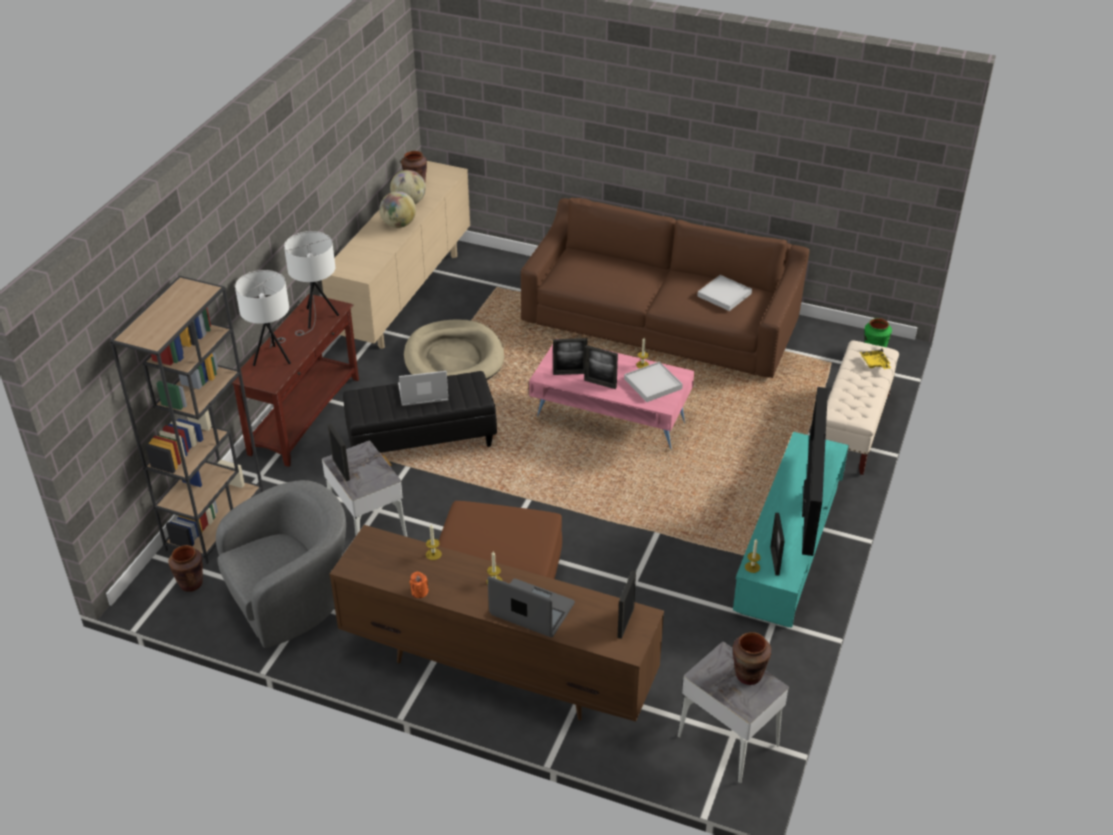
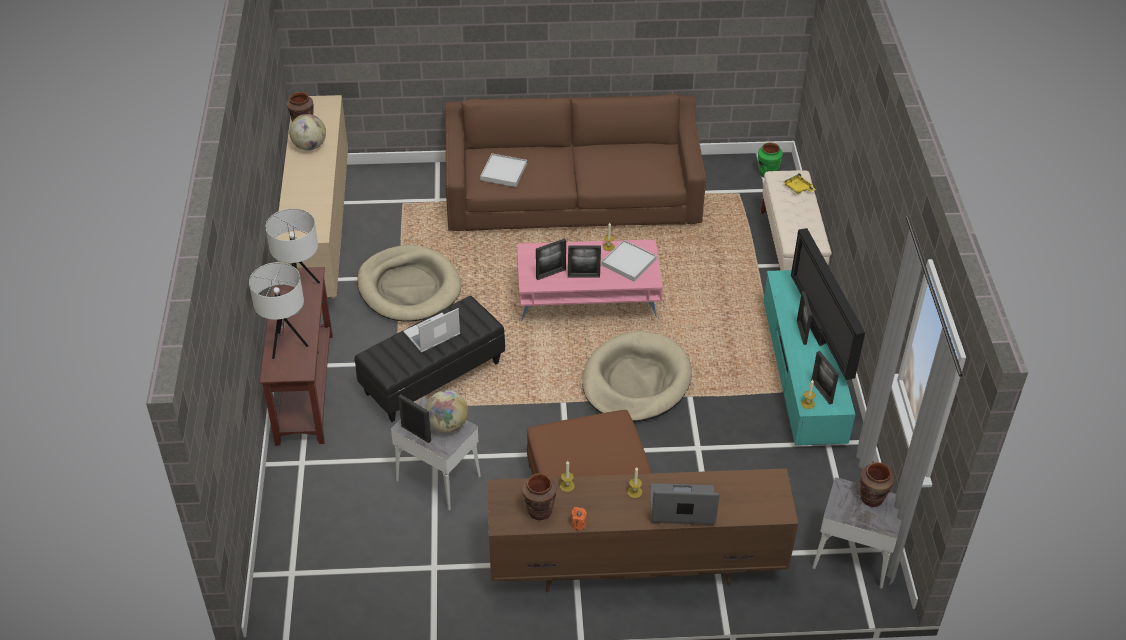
camera: 25 degrees left, 5 degrees up
(191, 583) = (308, 588): brown vase -> brown vase (539, 511)
(215, 521) = (289, 520): bookcase -> none
(292, 601) = (415, 570): grey armchair -> none
(398, 225) = (315, 172): globe -> globe (447, 425)
(612, 502) = (636, 381): none -> beige dog bed
(625, 622) = (764, 489): picture frame -> picture frame (801, 332)
(724, 295) = (638, 158): white tray -> white tray (503, 172)

